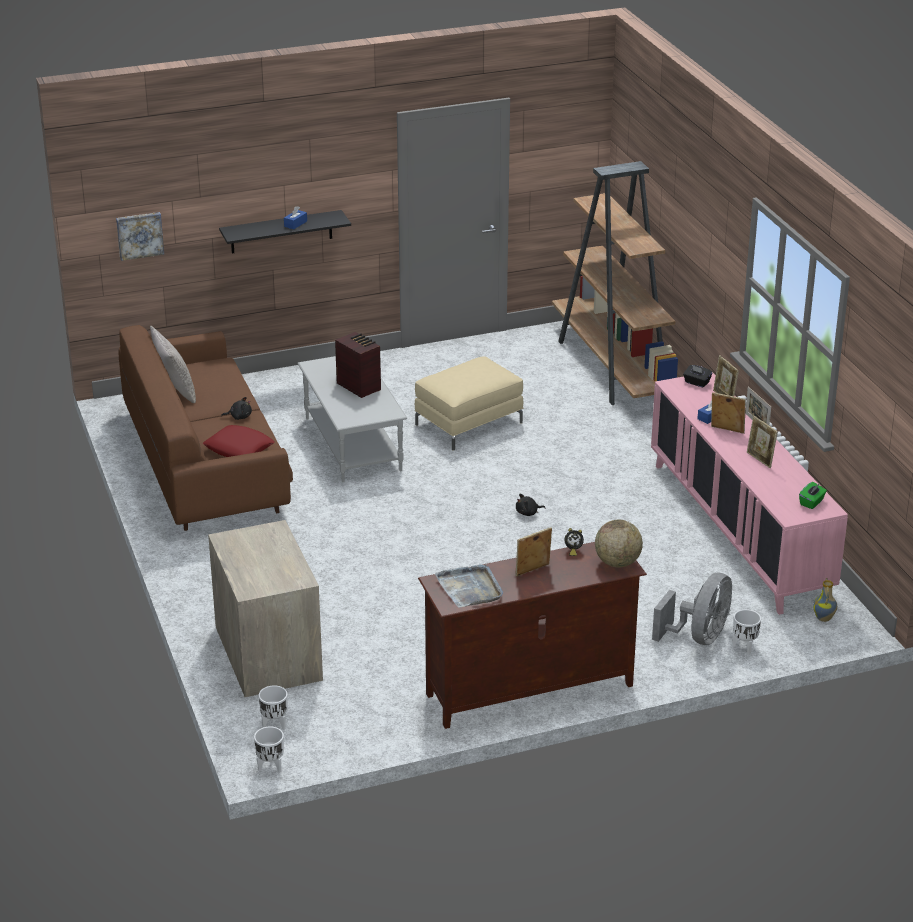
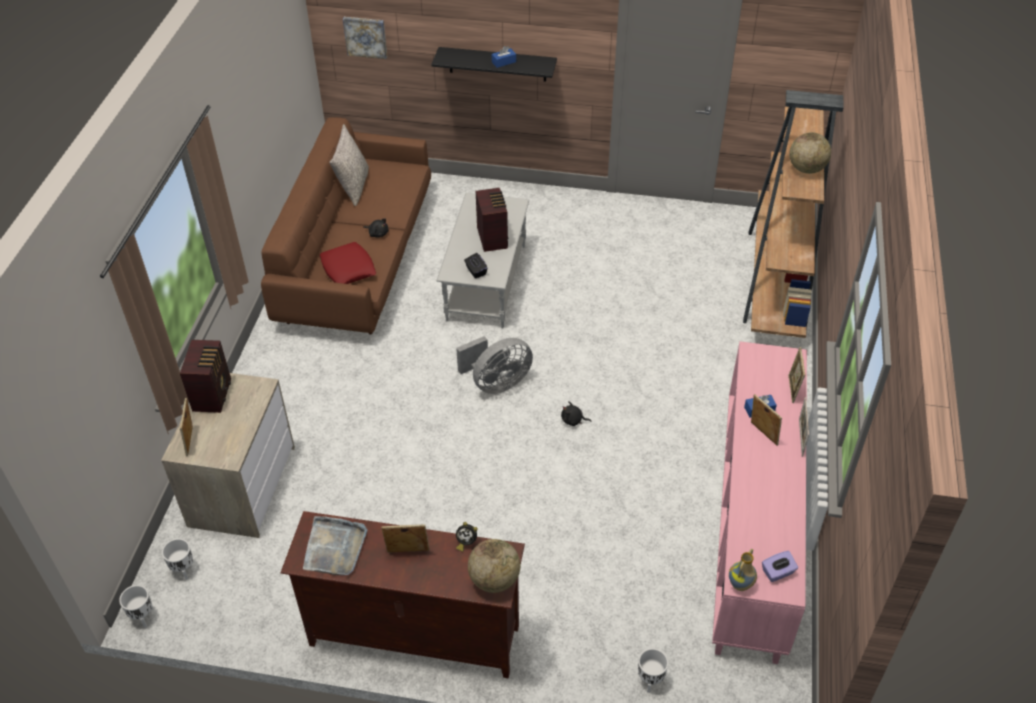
camera: 30 degrees right, 15 degrees up
(236, 547) = (213, 394): none -> radio
(469, 423) = (599, 296): beige ottoman -> none
(632, 234) = (806, 169): none -> globe
(696, 383) = (779, 359): black tissue box -> black tissue box (475, 271)
(699, 637) = (616, 646): grey fan -> grey fan (497, 383)
(760, 460) = (767, 488): picture frame -> picture frame (191, 441)
(812, 502) = (778, 572): green tissue box -> purple tissue box
(824, 618) = (757, 682): vase -> vase (741, 585)

